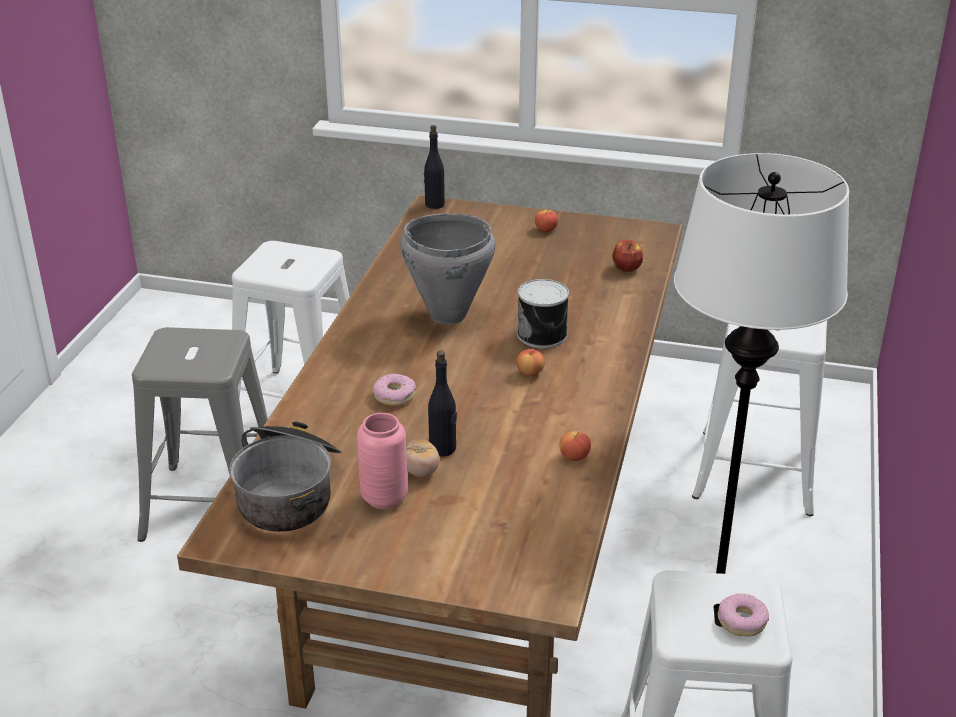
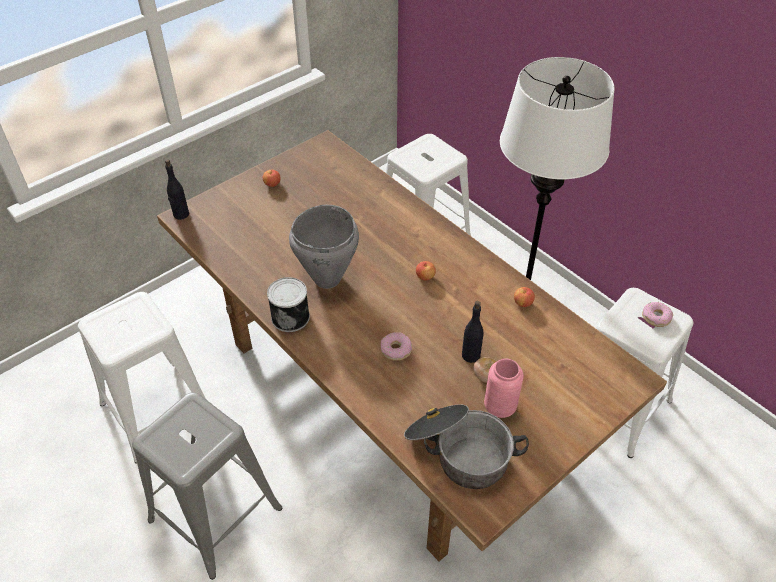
camera: 55 degrees left, 15 degrees up
(543, 335) = (390, 249): can -> can (291, 316)
(626, 268) = (353, 177): apple -> none

